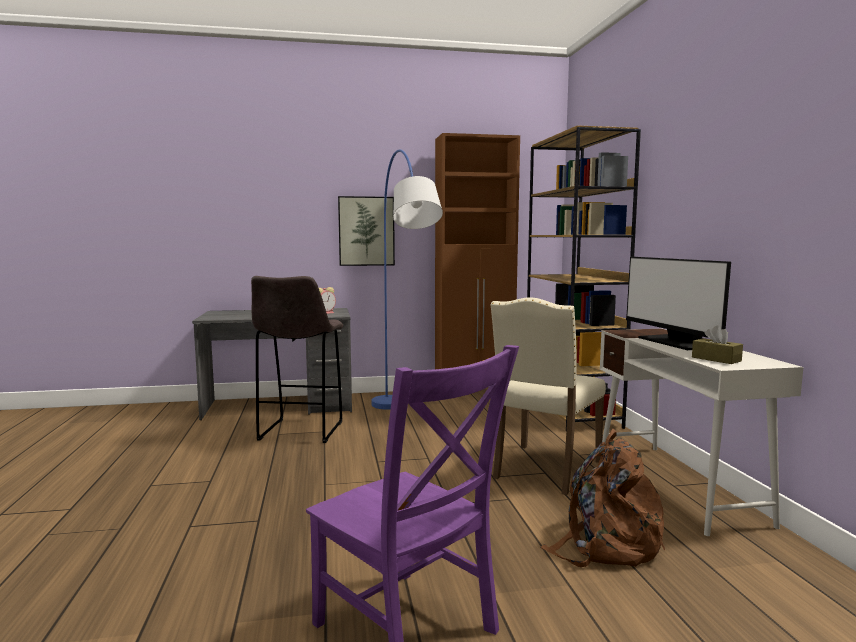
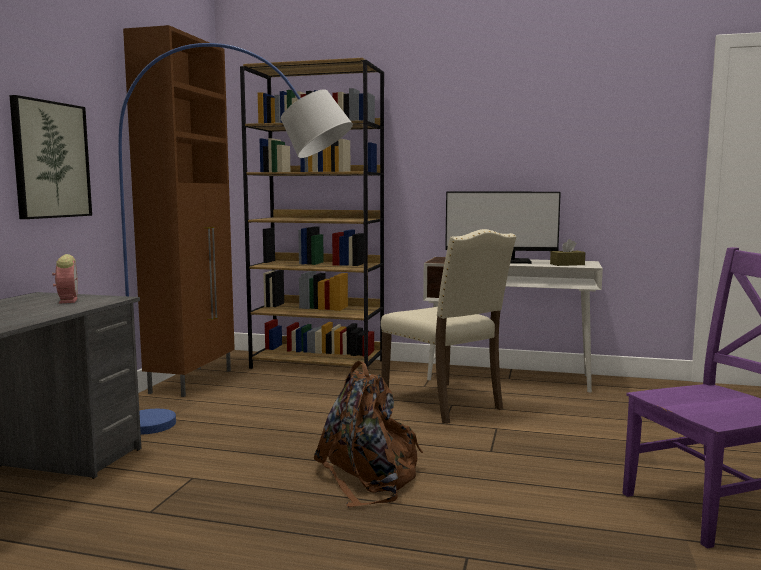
camera: 65 degrees left, 0 degrees up
(300, 432) = (168, 494): grey stool -> none
(605, 543) = (592, 418): brown backpack -> brown backpack (369, 477)

